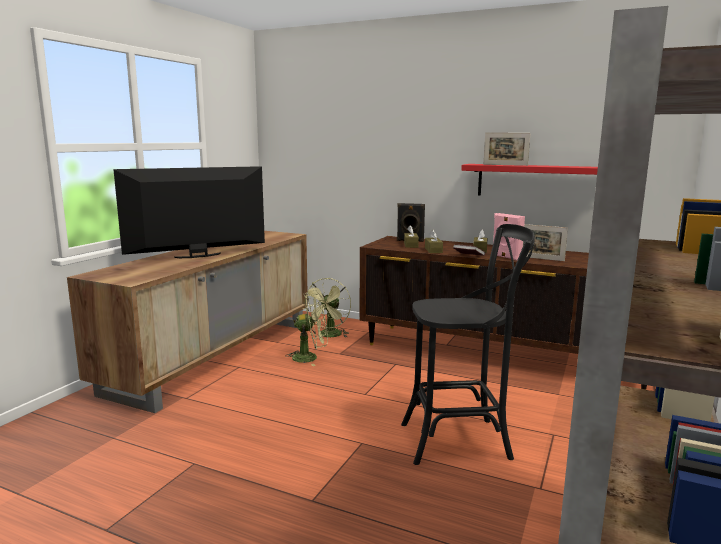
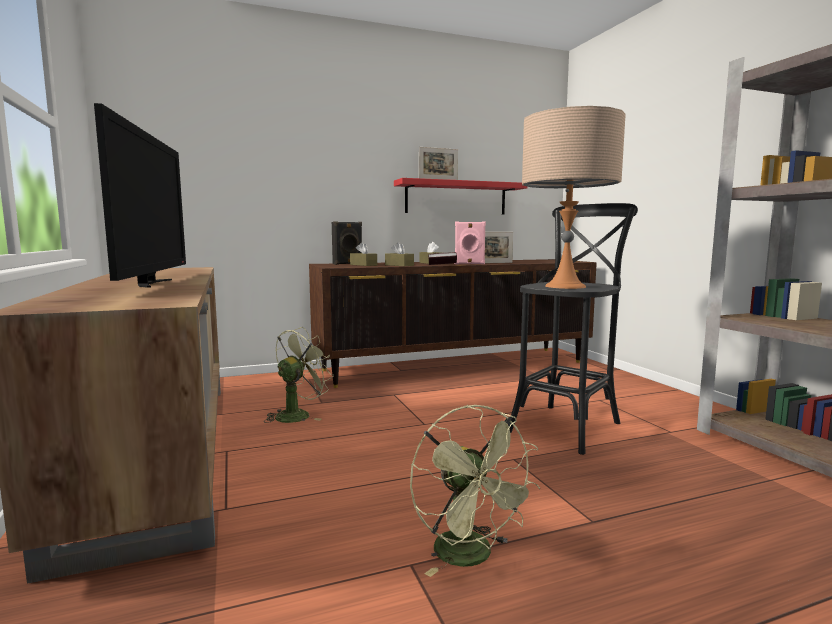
camera: 45 degrees left, 5 degrees down
(198, 256) = (152, 283): television -> television turned 150 degrees clockwise
(329, 336) = (274, 392): green fan -> green fan (472, 557)
(451, 309) = (565, 286): none -> beige table lamp

